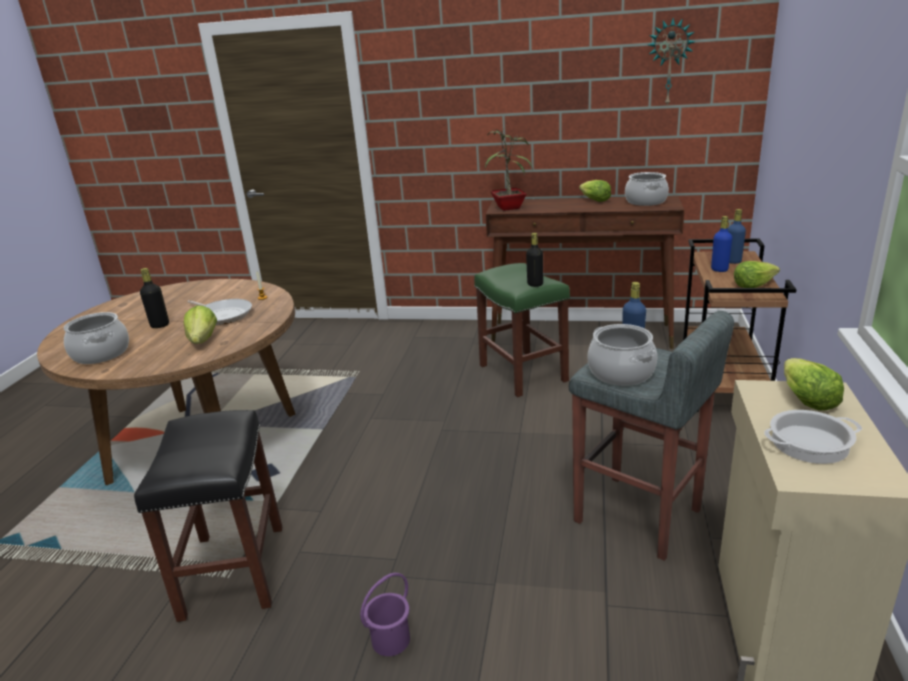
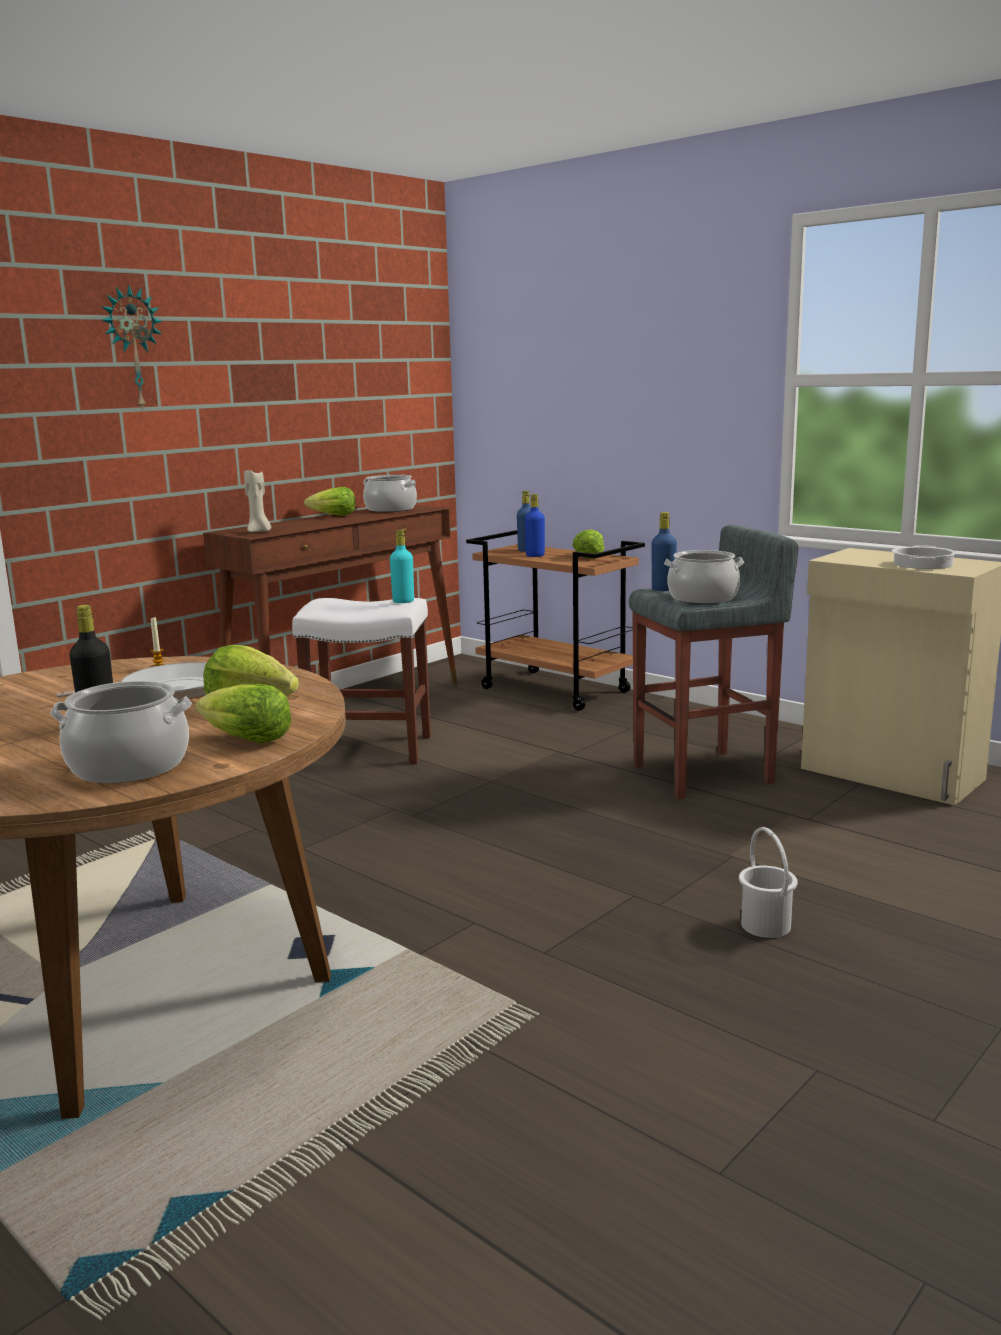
camera: 60 degrees left, 10 degrees down
(233, 569) = (523, 1008): black stool -> none
(391, 640) = (766, 925): purple bucket -> white bucket
(510, 207) = (259, 532): potted plant -> beige candle
(524, 373) = (372, 748): green stool -> white stool
(535, 284) = (403, 601): black bottle -> turquoise bottle
(669, 63) = (371, 345): wall clock -> wall clock (132, 348)
(806, 399) = (862, 555): lettuce -> lettuce (245, 740)

